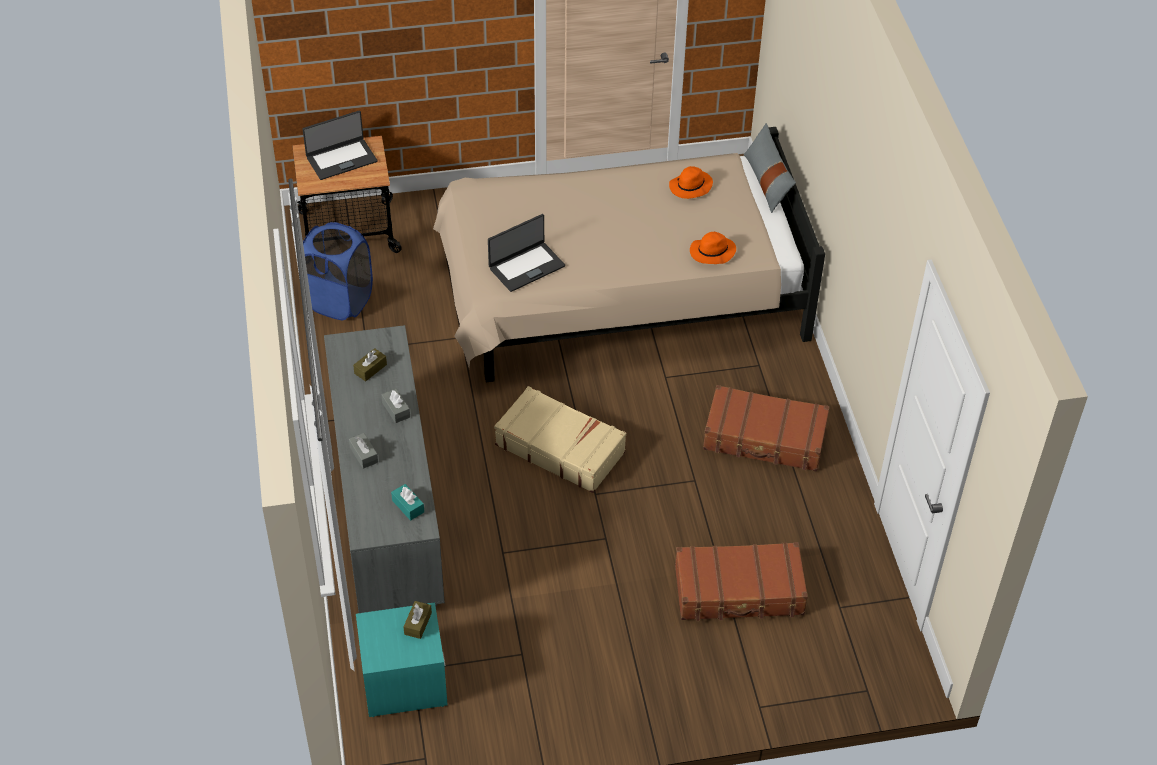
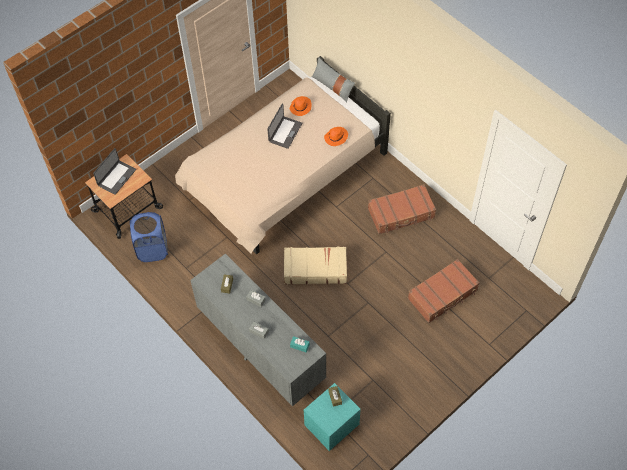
camera: 30 degrees left, 10 degrees up
(526, 266) = (256, 190): laptop -> laptop (285, 132)

